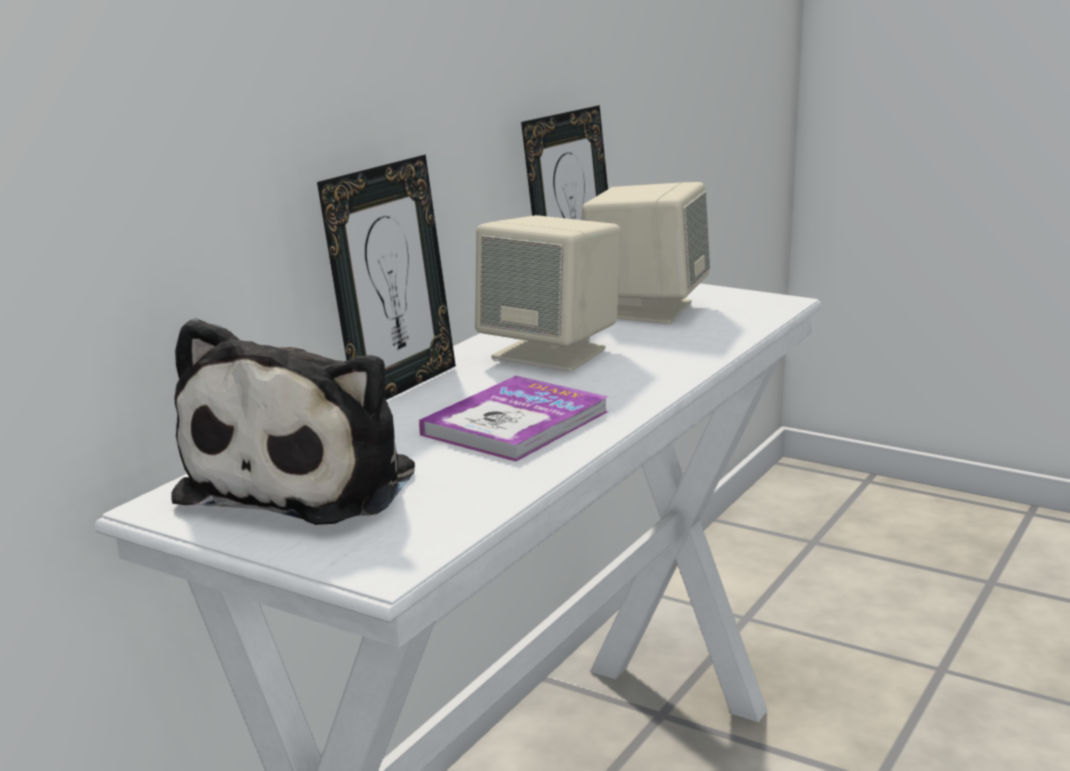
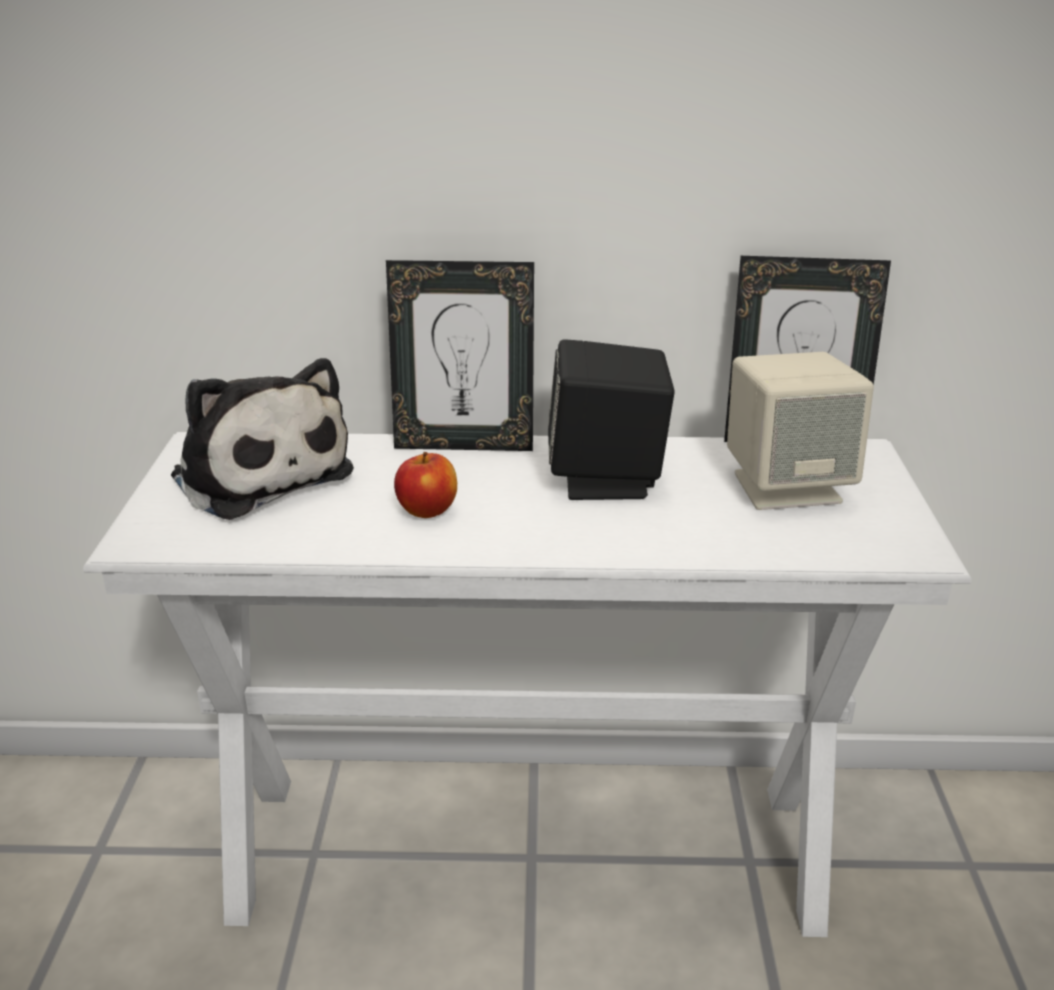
camera: 60 degrees right, 10 degrees up
(308, 482) = (259, 473): plush toy -> plush toy turned 120 degrees counterclockwise
(516, 423) = (427, 511): book -> apple
(551, 353) = (606, 479): beige speaker -> black speaker

